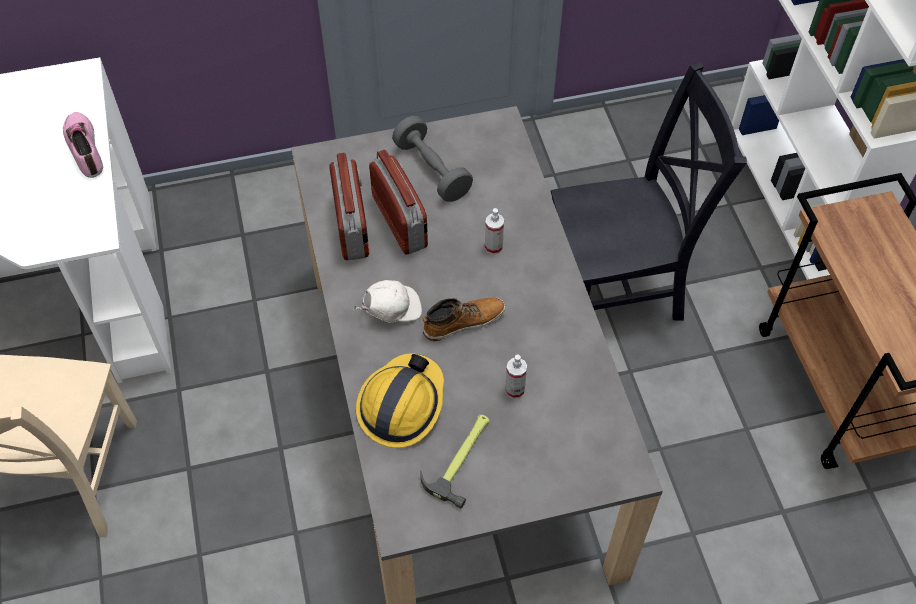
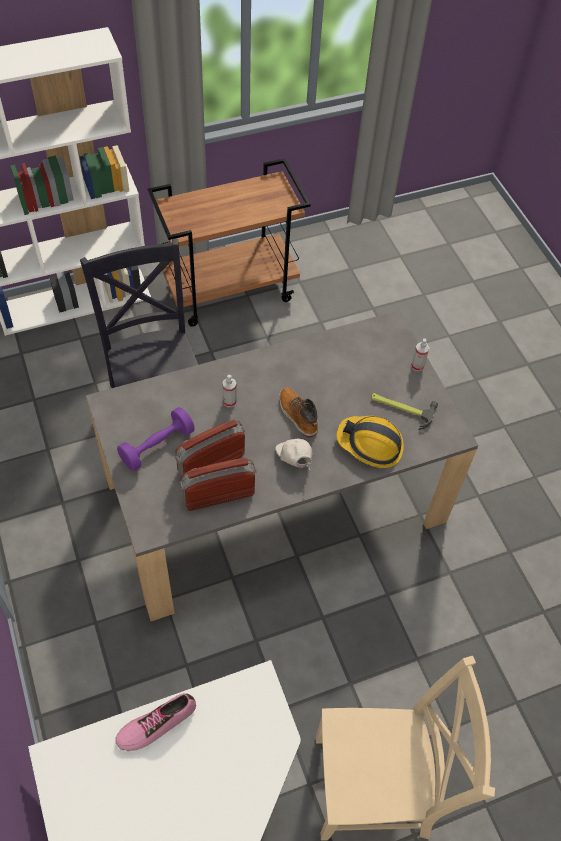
camera: 100 degrees left, 0 degrees up
(432, 170) = (157, 446): grey dumbbell -> purple dumbbell
(514, 390) = (346, 383): spray bottle -> spray bottle (417, 366)

